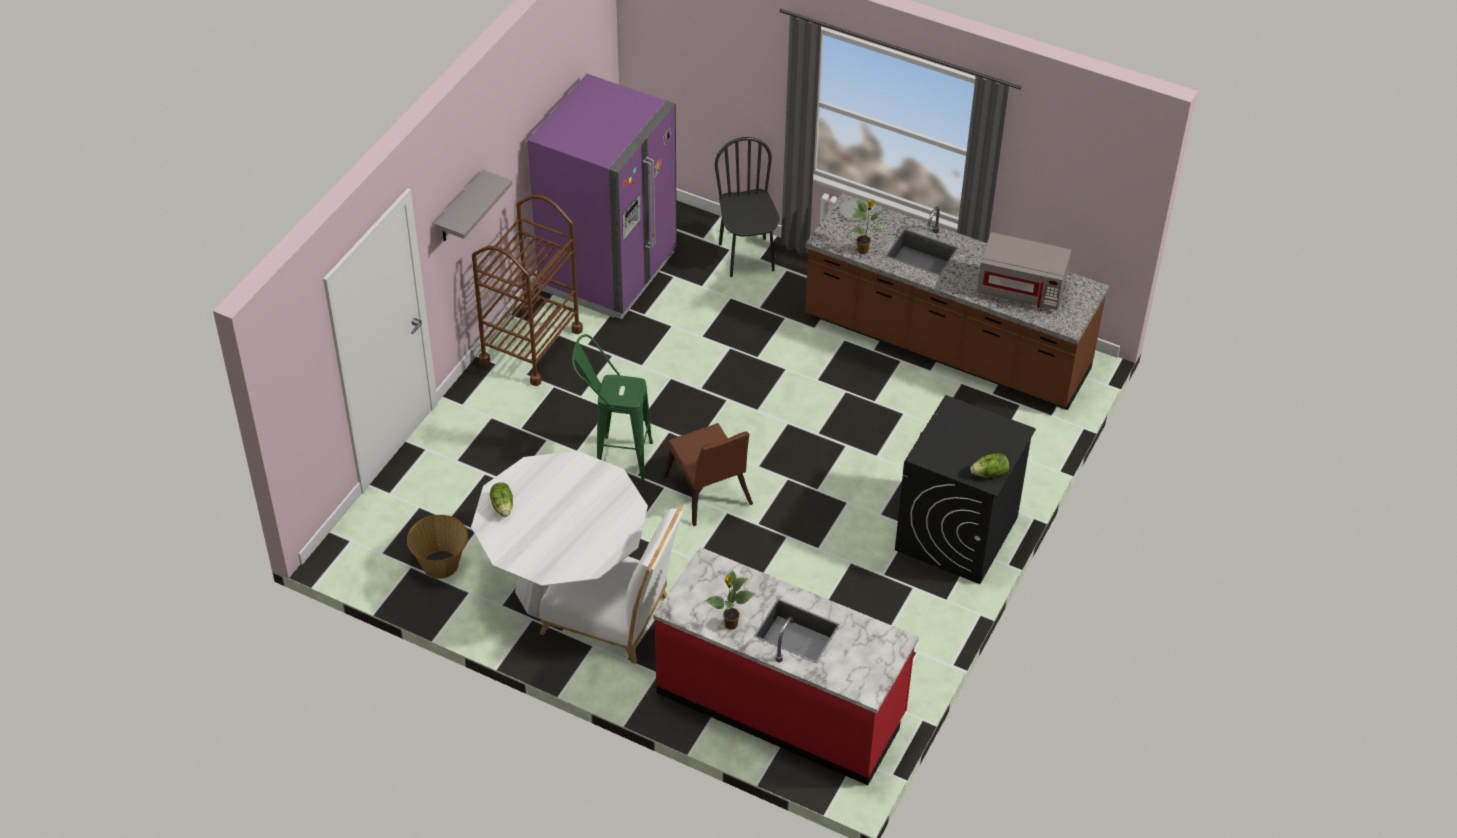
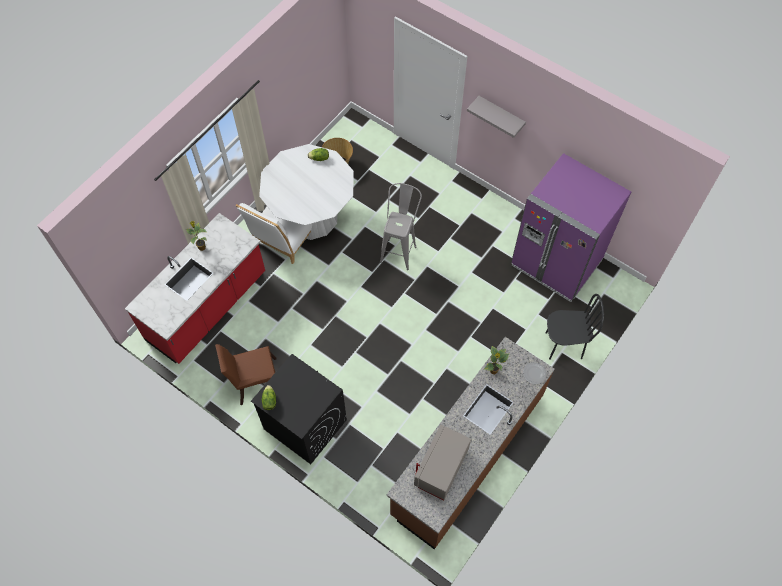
camera: 100 degrees right, 15 degrees up
(531, 346) = (494, 217): brown cart -> none
(613, 456) = (400, 249): green stool -> grey stool
(709, 495) = (361, 293): brown chair -> brown chair (254, 381)

